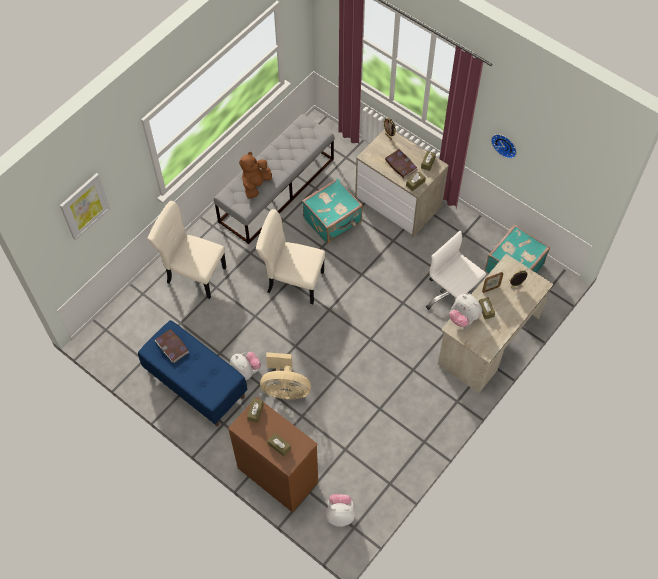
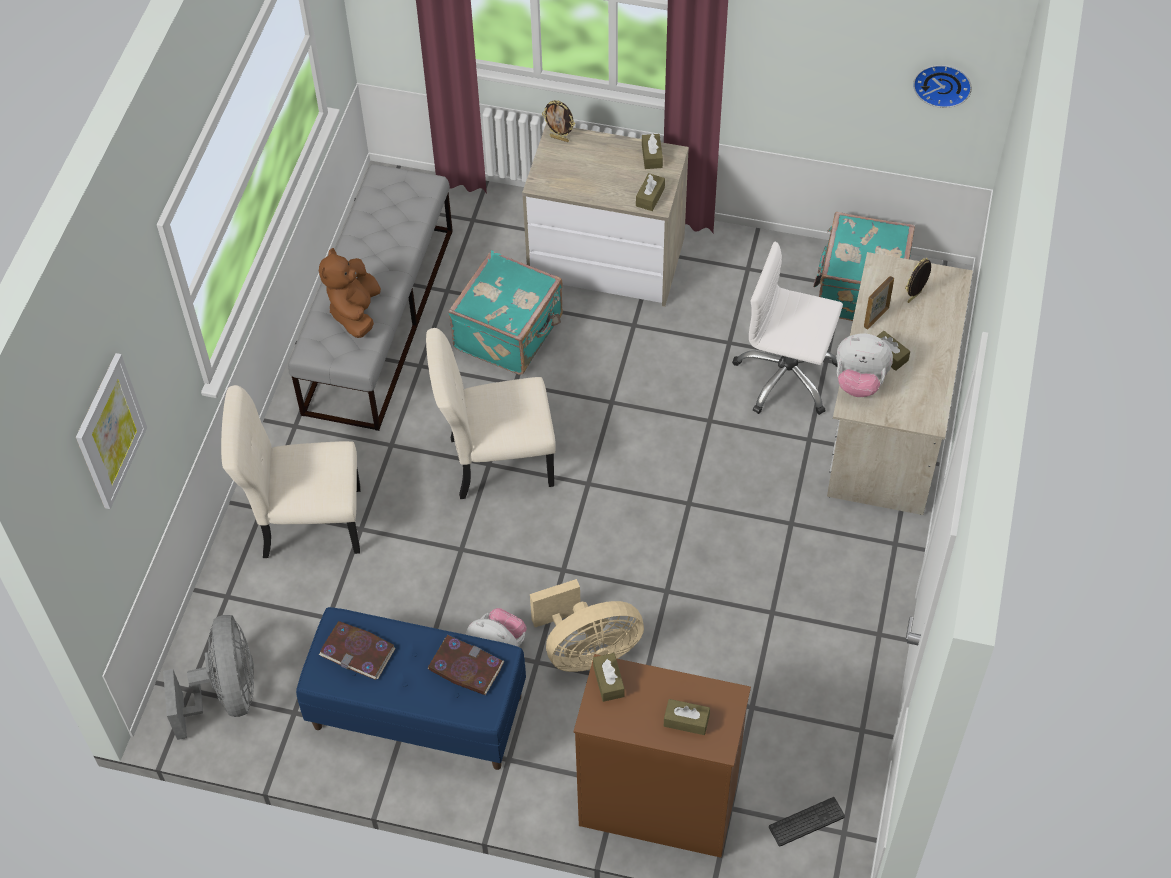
camera: 25 degrees left, 5 degrees down
(119, 339) = (226, 695): none -> grey fan
(340, 514) = (806, 822): plush toy -> keyboard
(400, 164) = (607, 176): book -> book (465, 667)
(505, 144) = (791, 62): wall clock -> wall clock (943, 83)

